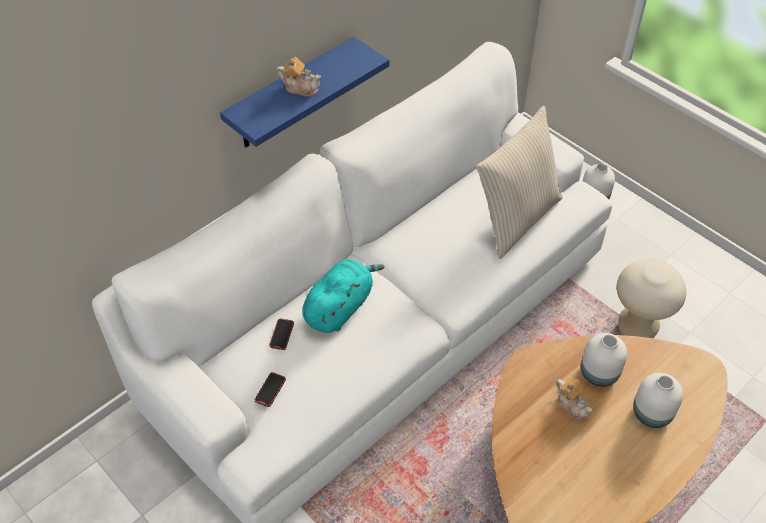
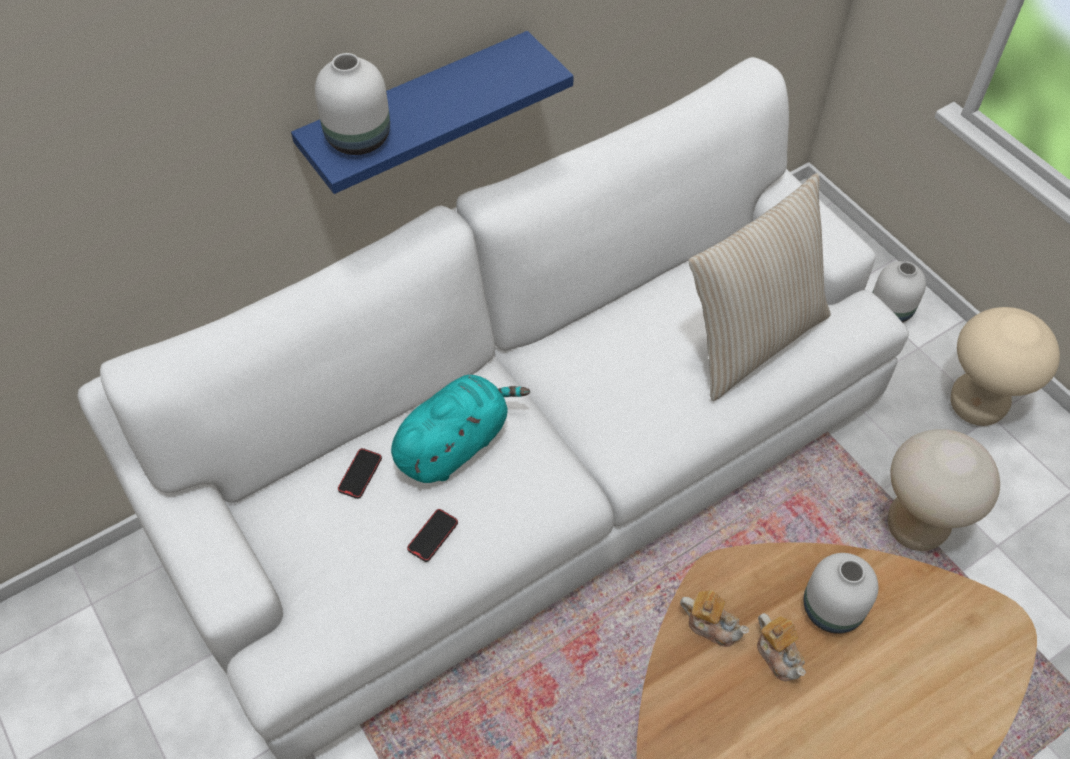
camera: 10 degrees right, 5 degrees up
(270, 390) = (324, 560): phone -> phone (433, 536)
(300, 88) = (424, 106): teapot -> teapot (712, 625)
(651, 414) = (901, 691): white vase -> white vase (357, 139)
(659, 250) = (976, 406): none -> beige stool

